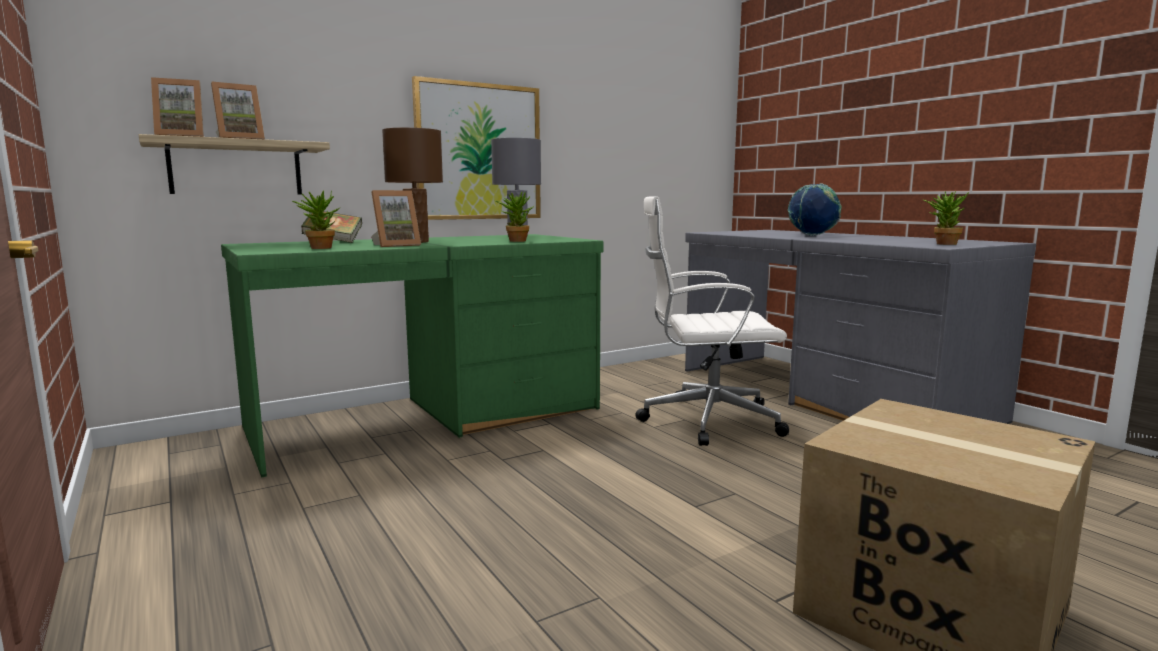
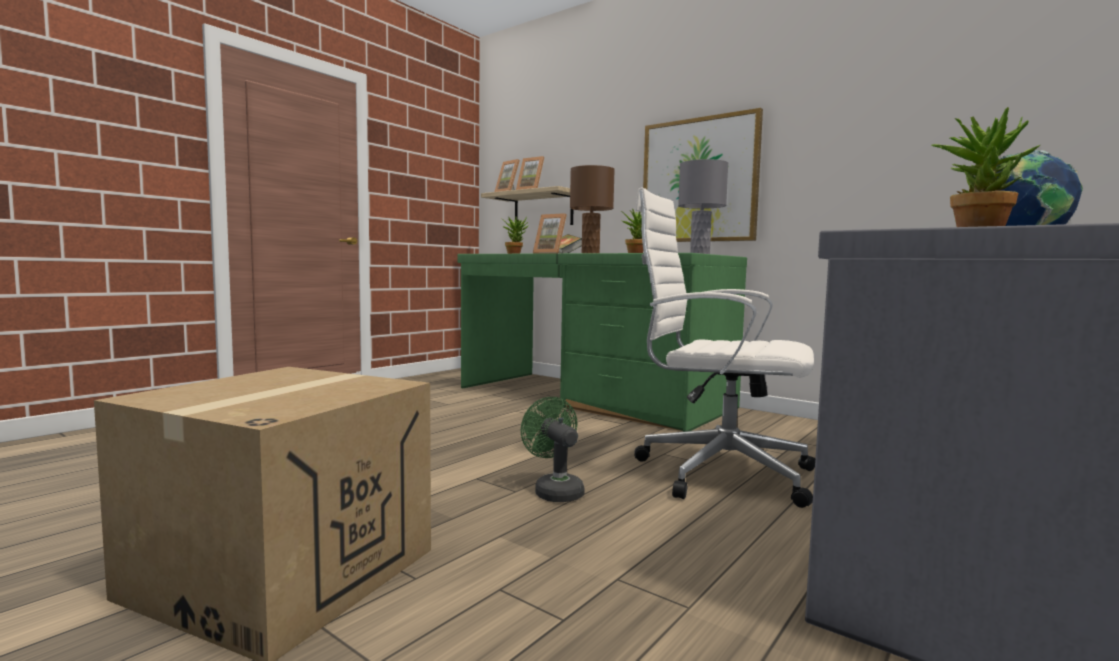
camera: 70 degrees right, 5 degrees down
(706, 420) = (719, 472): white office chair -> white office chair turned 45 degrees counterclockwise
(737, 478) = (554, 491): none -> green fan

